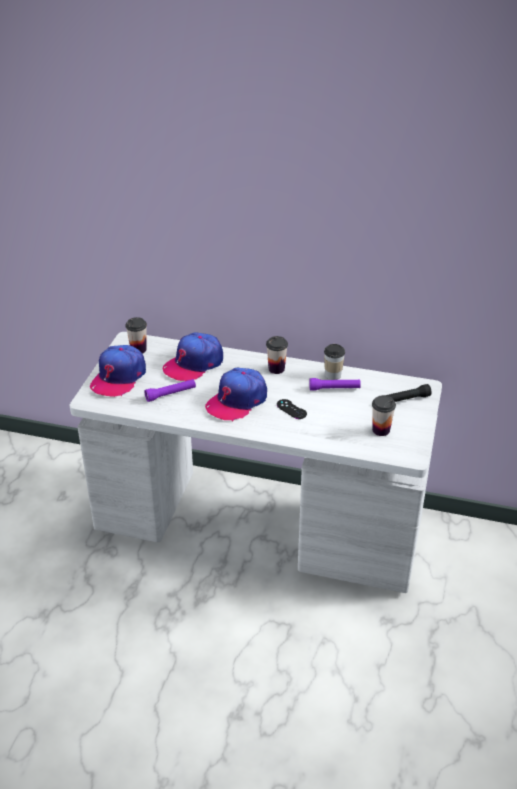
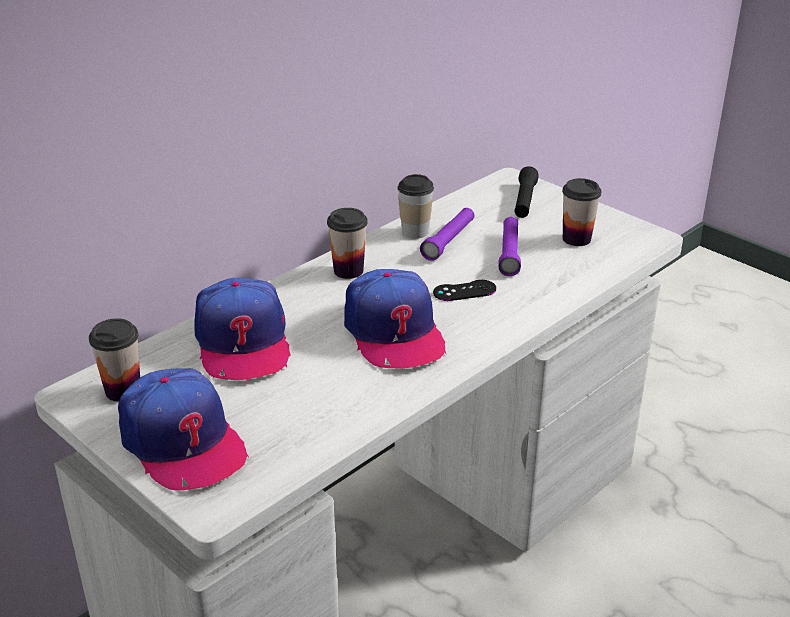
camera: 60 degrees left, 5 degrees down
(170, 394) = (304, 395): purple flashlight -> purple flashlight (509, 253)

